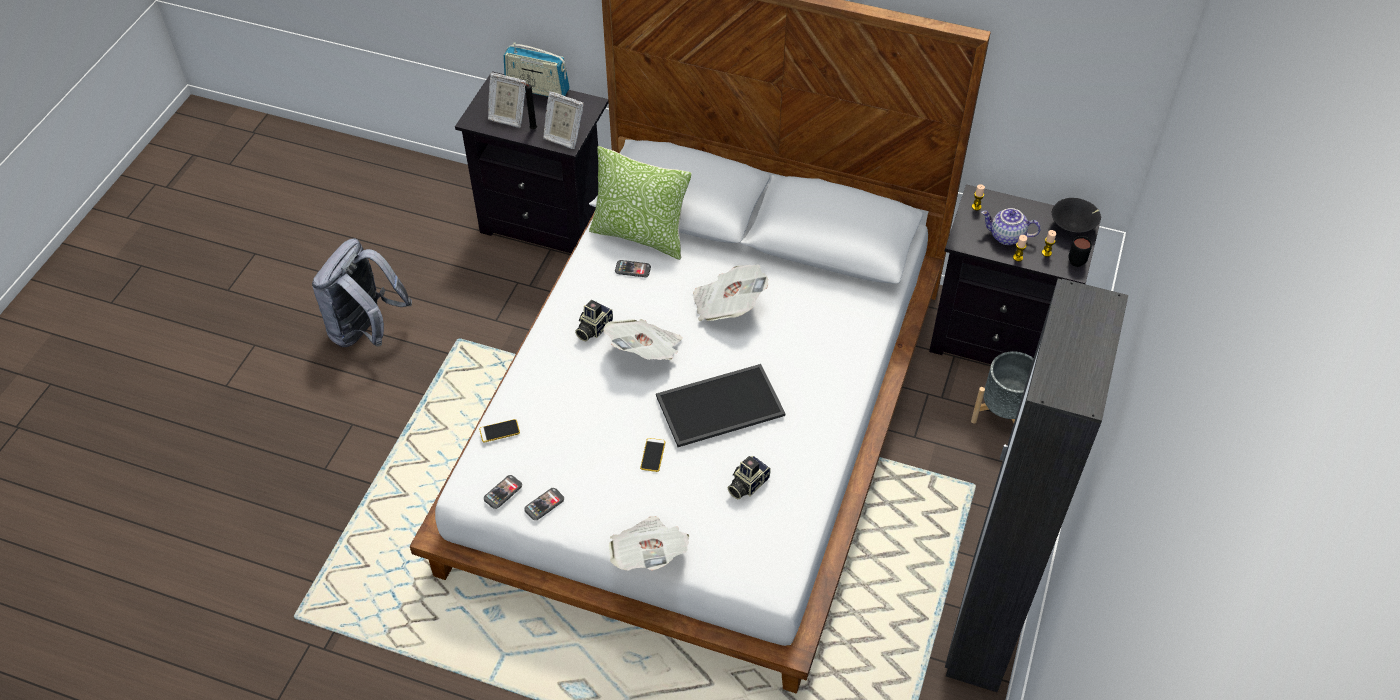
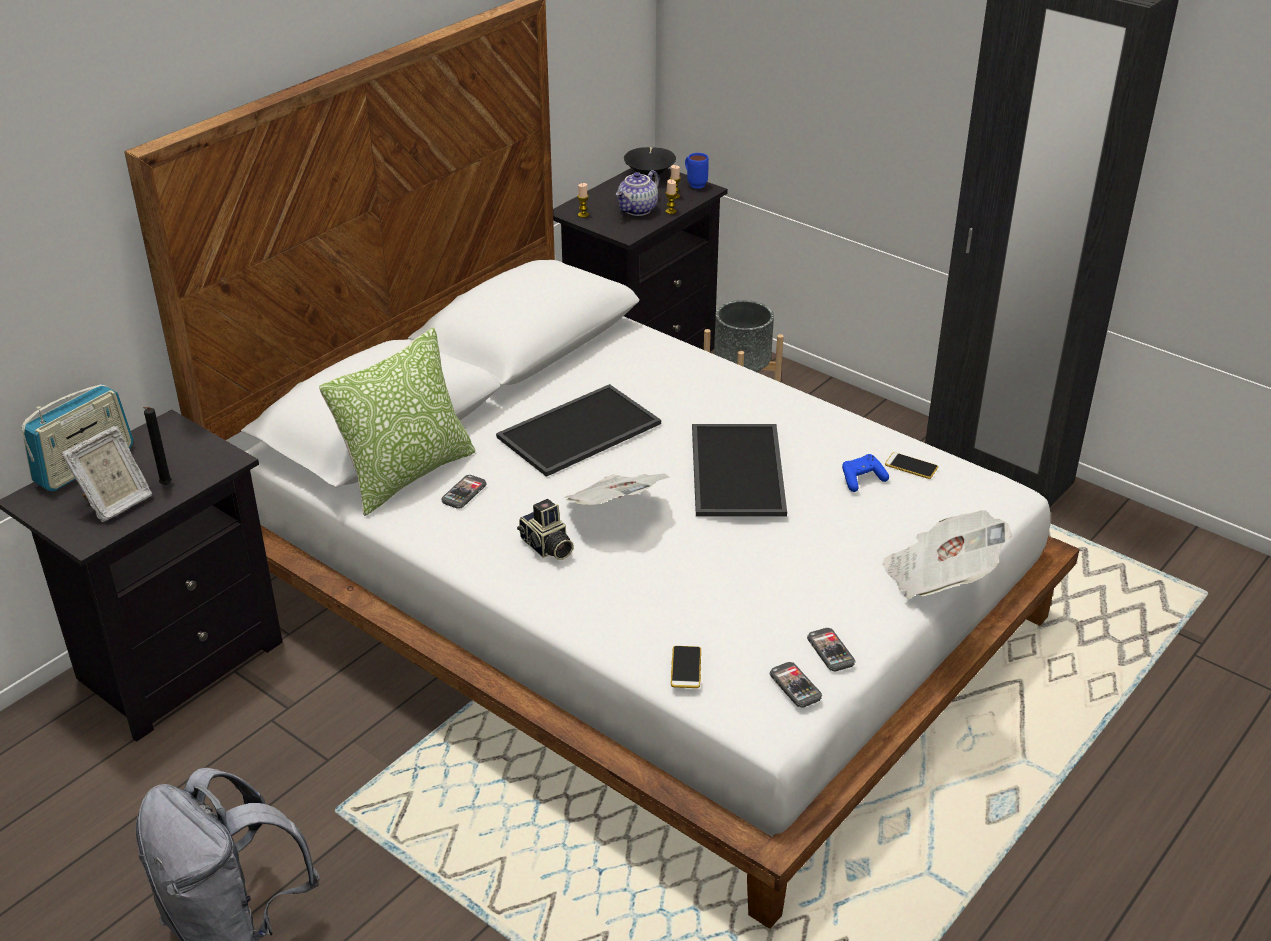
camera: 70 degrees left, 15 degrees down
(563, 137) = (210, 461): picture frame -> none
(652, 455) = (787, 541): phone -> phone (911, 466)
(727, 305) = (579, 432): newspaper -> tray
(747, 484) = (862, 480): camera -> blue game controller
(1078, 259) = (694, 184): black mug -> blue mug

